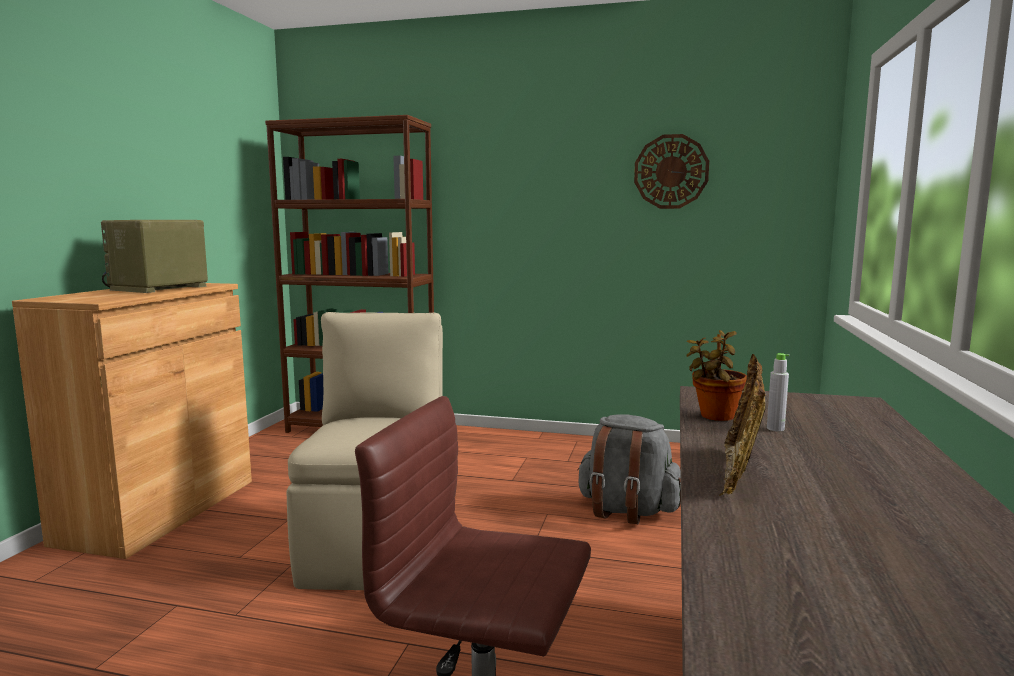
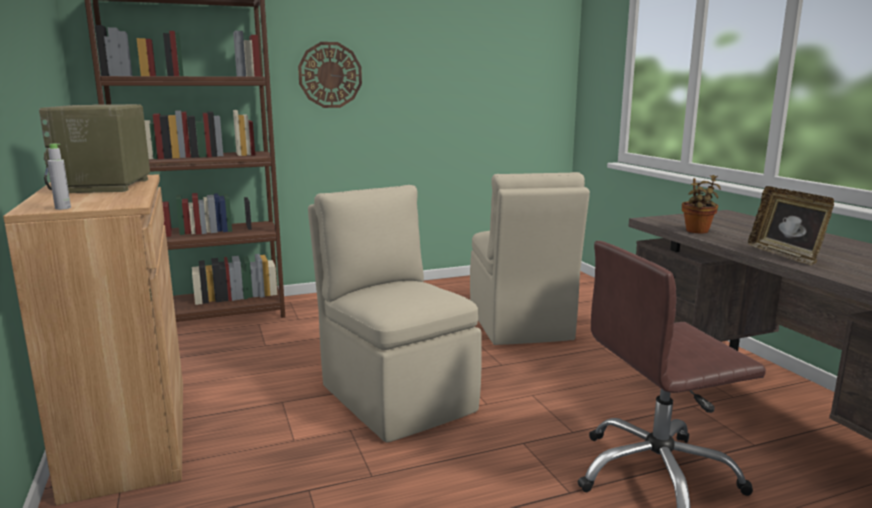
camera: 35 degrees left, 5 degrees up
(626, 511) = (520, 325): grey backpack -> beige chair
(671, 171) = (471, 55): wall clock -> wall clock (330, 75)
(775, 429) = (737, 232): grey bottle -> grey bottle (63, 208)

